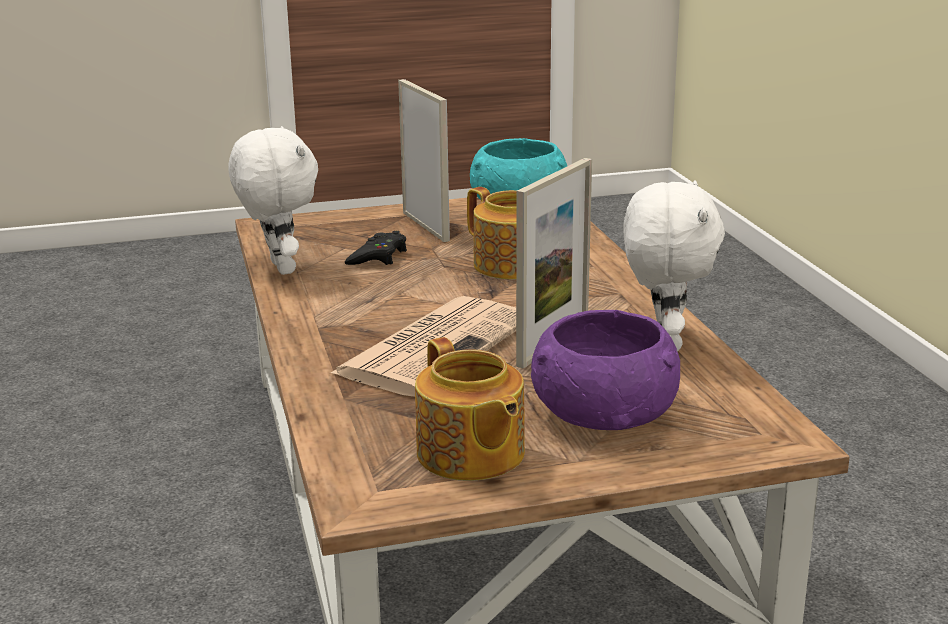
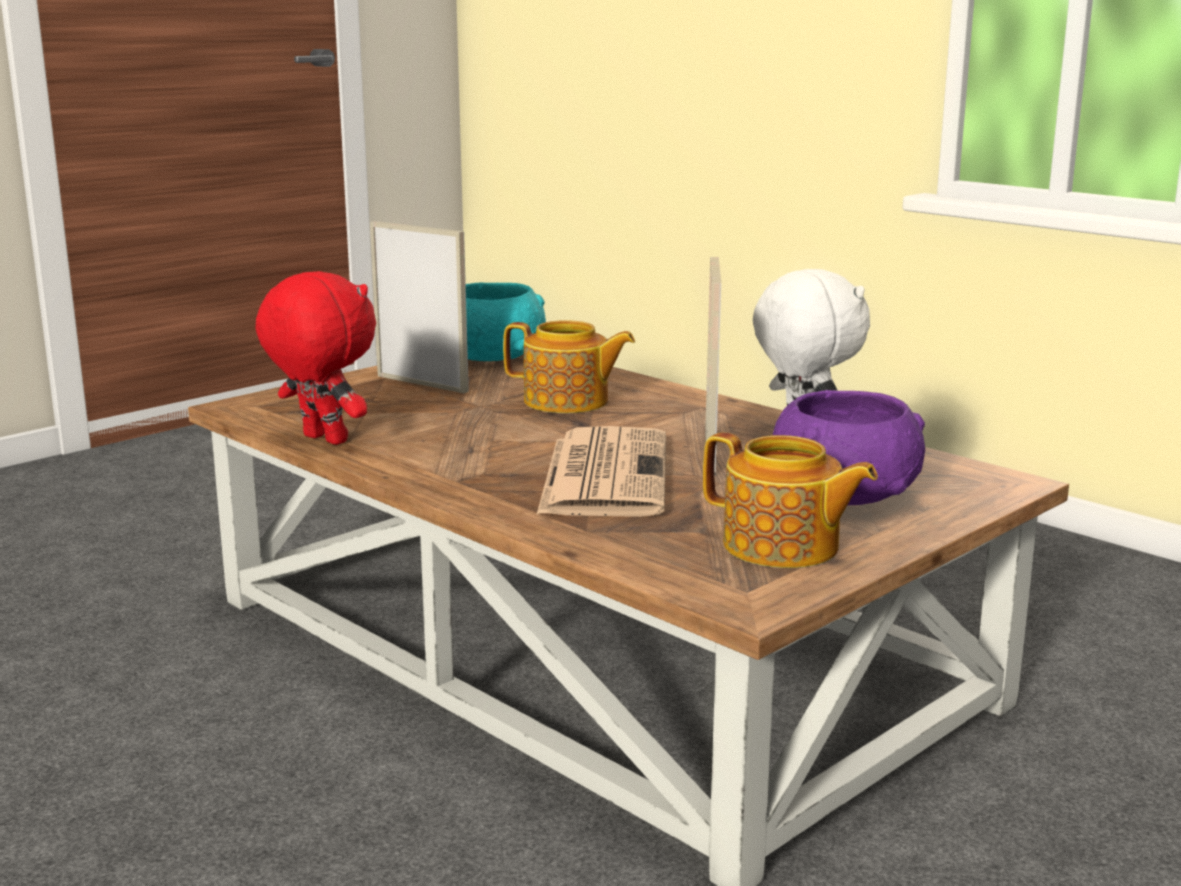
camera: 30 degrees left, 5 degrees down
(279, 268) = (322, 440): white plush toy -> red plush toy
(378, 257) = (416, 415): black game controller -> none

